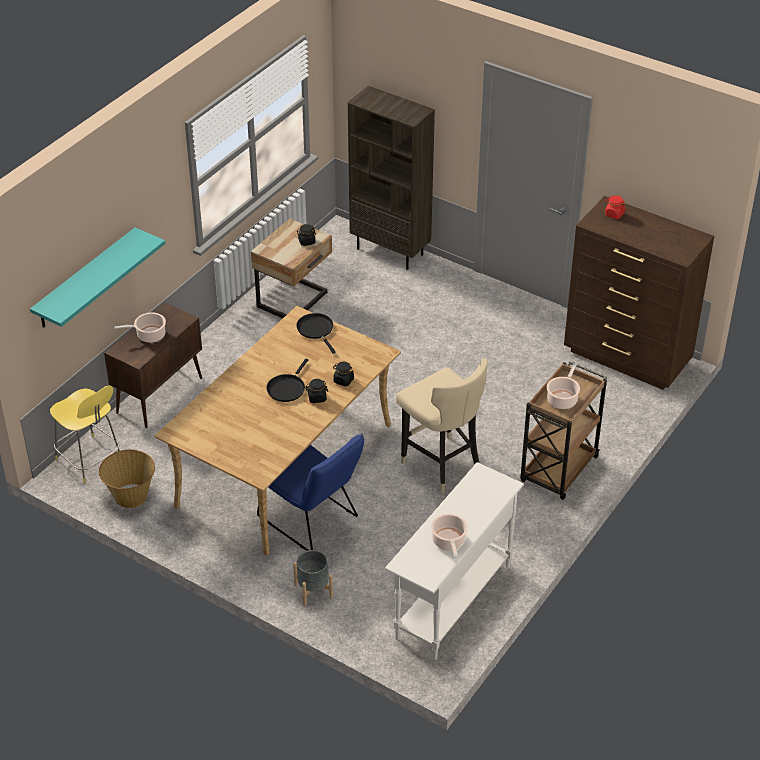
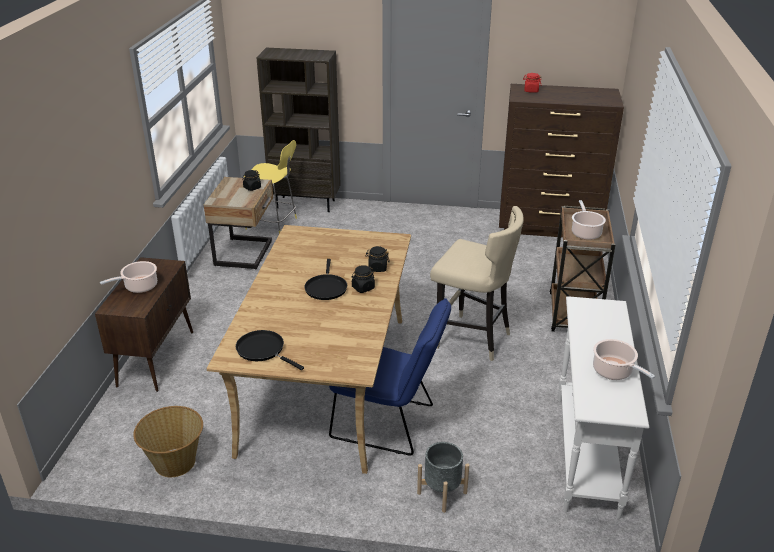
camera: 25 degrees left, 10 degrees down
(85, 279) = (63, 218): turquoise shelf -> none
(90, 460) = (107, 441): yellow stool -> yellow stool (273, 224)
(316, 330) = (318, 237): black frying pan -> black frying pan (263, 350)

